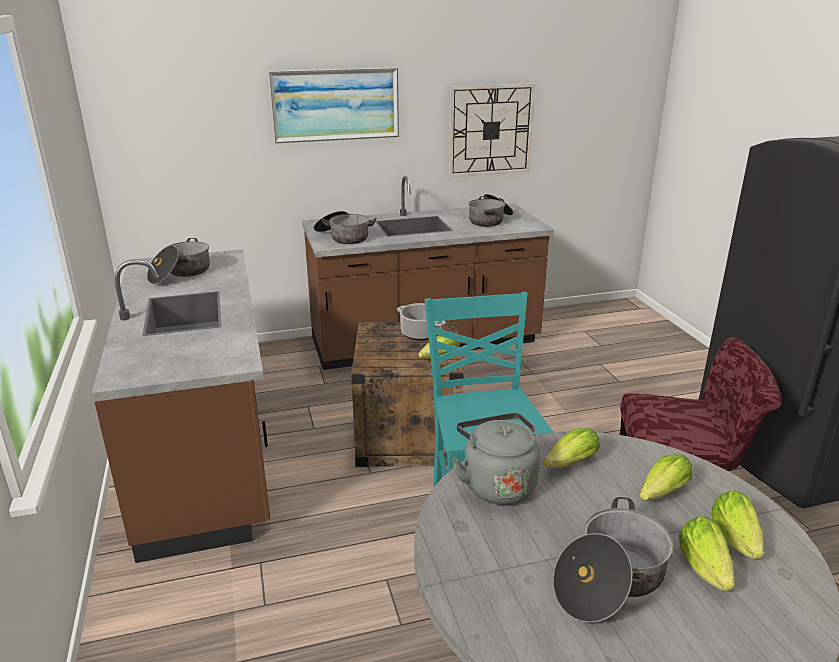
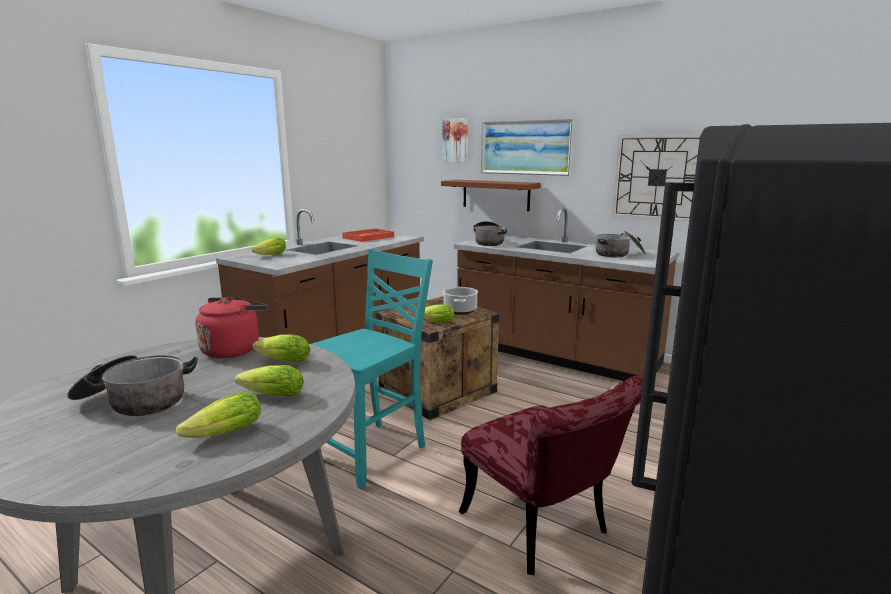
camera: 50 degrees right, 10 degrees down
(180, 273) = (367, 237): cooking pot -> red tray
(223, 99) = (456, 140): none -> picture
(298, 170) = (495, 195): none -> brown shelf
(496, 484) = (233, 349): grey kettle -> red kettle
(706, 570) = (168, 430): lettuce -> lettuce (269, 255)

